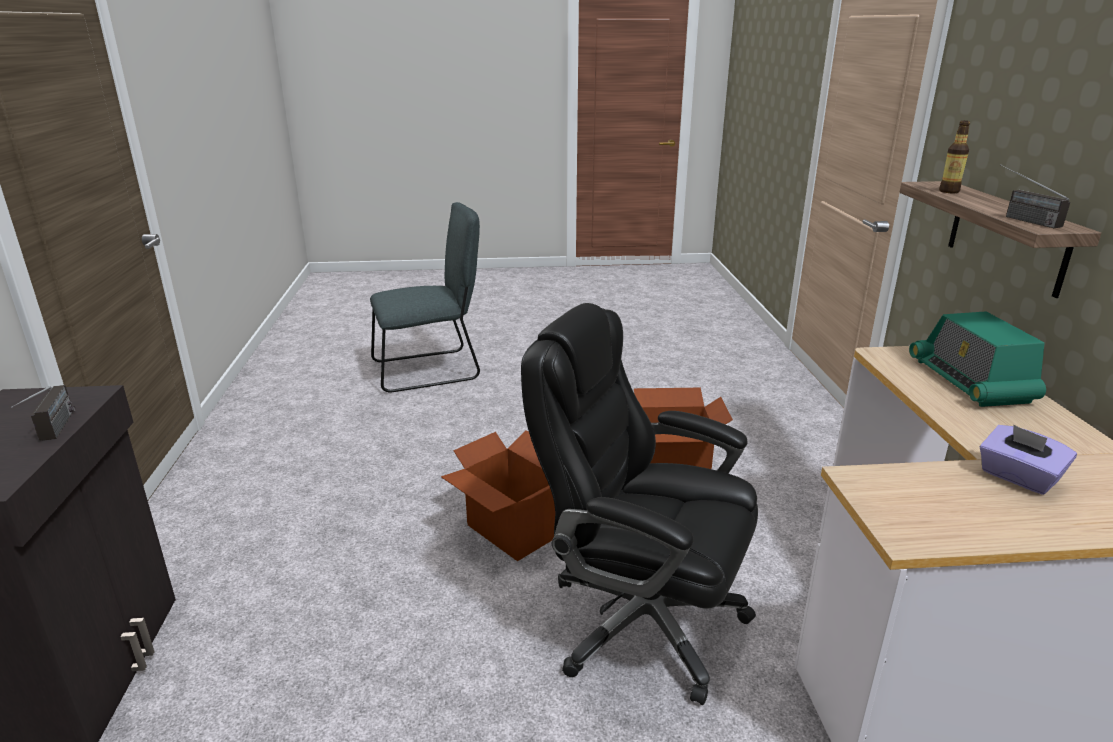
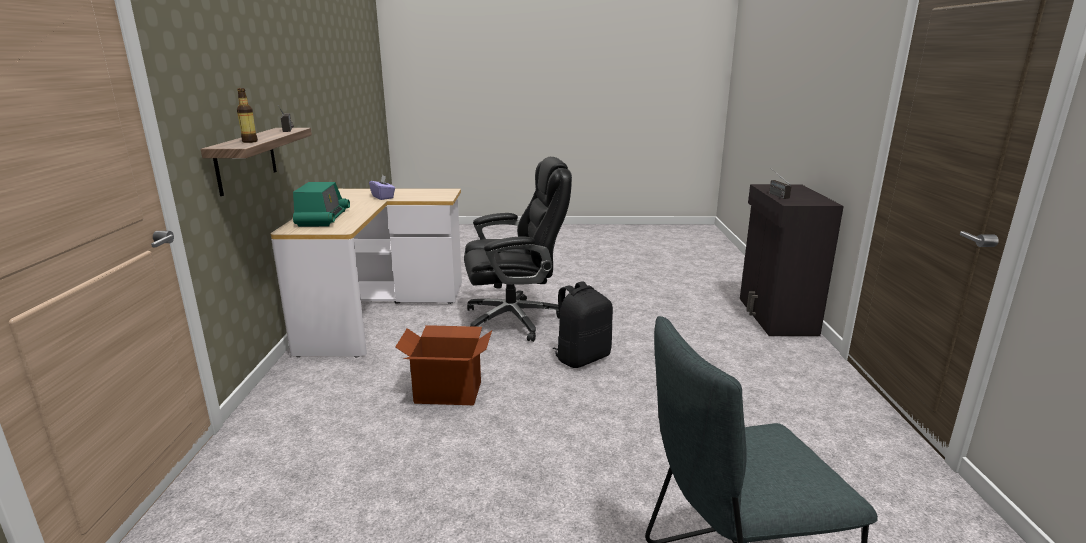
camera: 175 degrees left, 5 degrees down
(512, 531) = (582, 357): cardboard box -> black backpack
(640, 620) = (515, 319): black office chair -> black office chair turned 45 degrees counterclockwise

